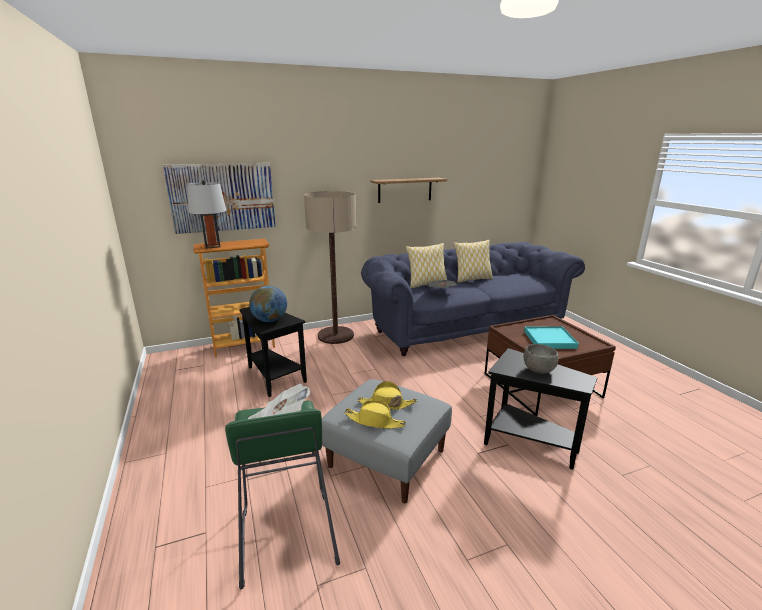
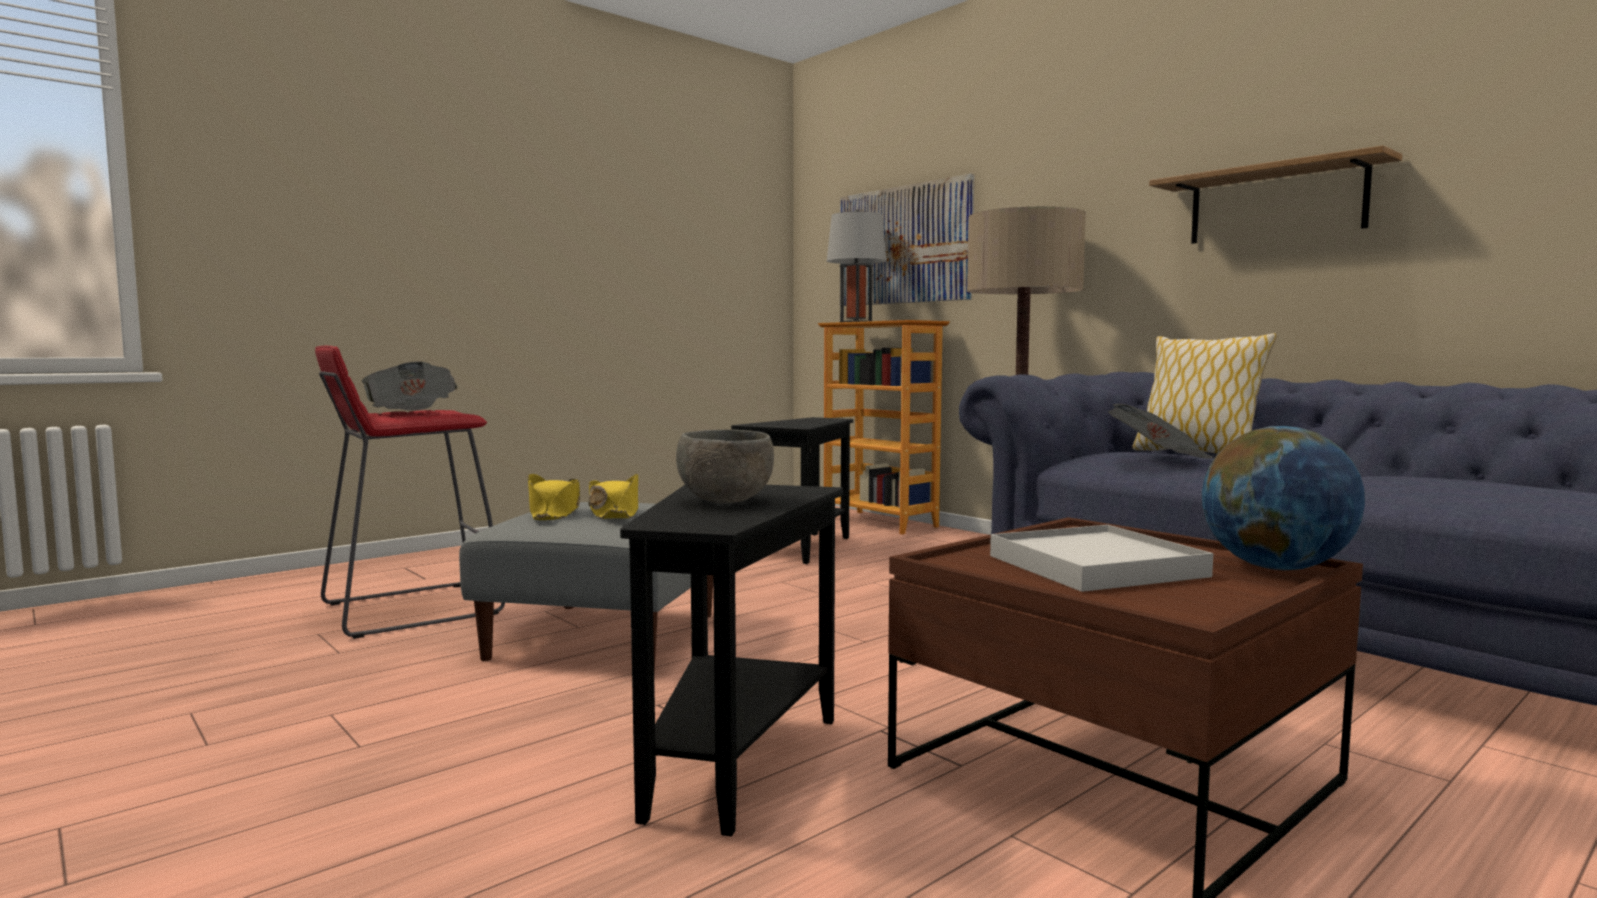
camera: 70 degrees right, 15 degrees down
(270, 320) = (785, 423): globe -> globe (1276, 568)
(287, 537) = (410, 609): green stool -> red stool
(472, 279) = (1381, 473): pillow -> none
(549, 340) = (1095, 566): turquoise tray -> white tray

